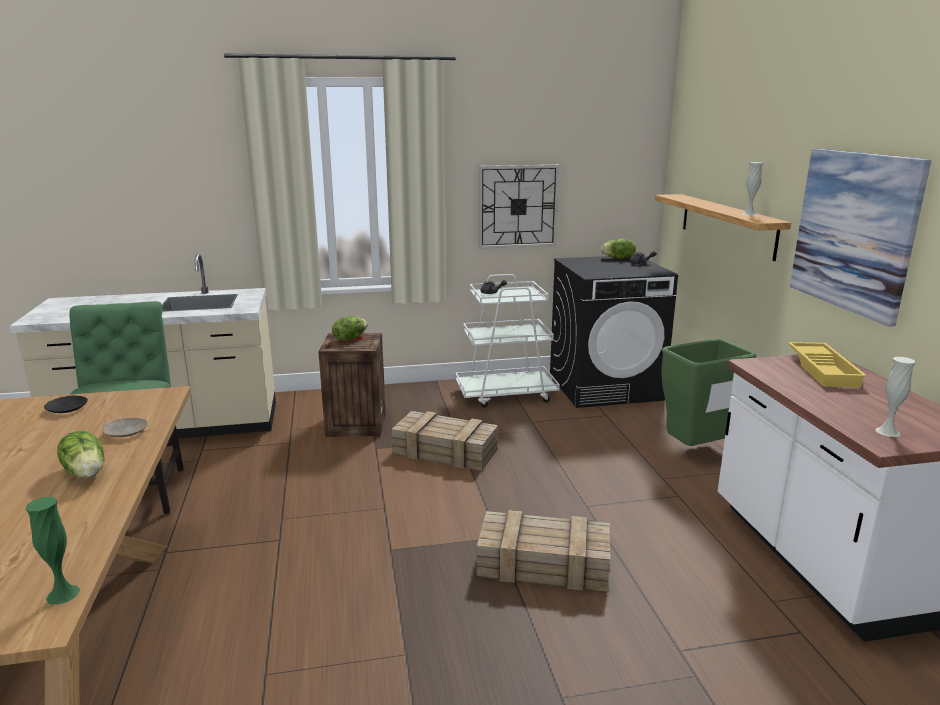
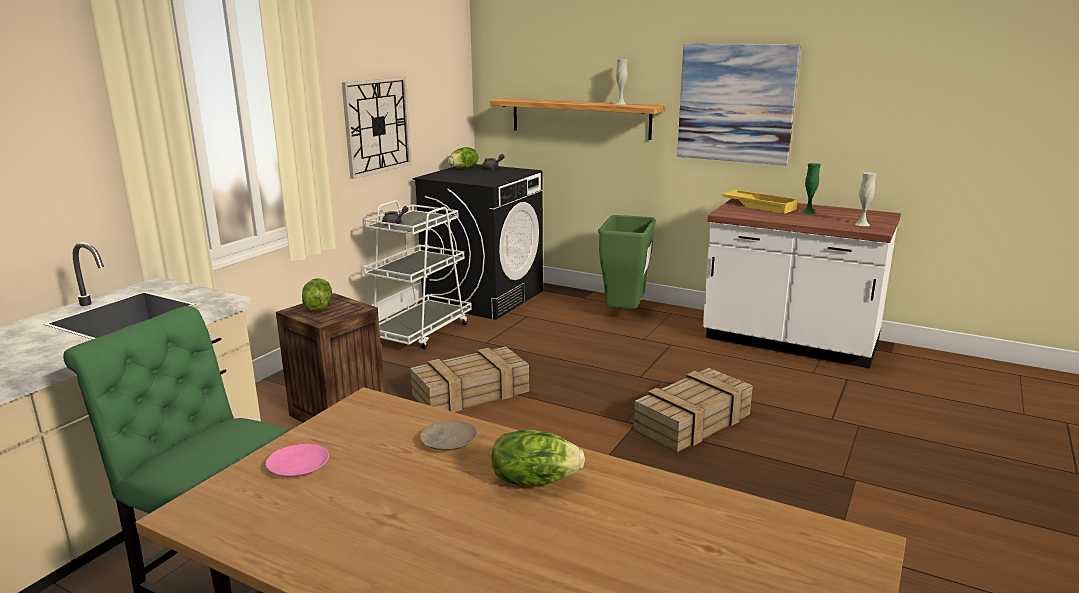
camera: 50 degrees left, 0 degrees up
(63, 594) = (812, 527): green vase -> green vase (808, 212)
(67, 408) = (297, 467): black plate -> pink plate

